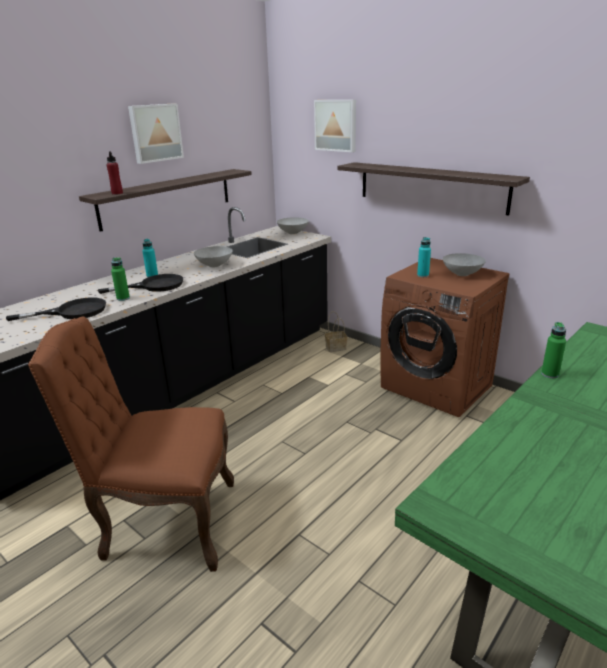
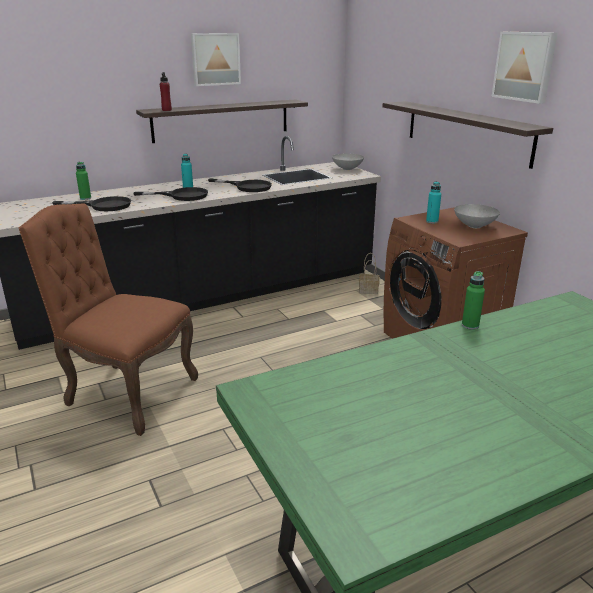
camera: 20 degrees right, 0 degrees up
(123, 298) = (149, 201): green bottle -> green bottle (85, 198)
(215, 265) = (247, 187): grey bowl -> black frying pan
(336, 125) = (394, 62): picture -> picture (525, 66)

